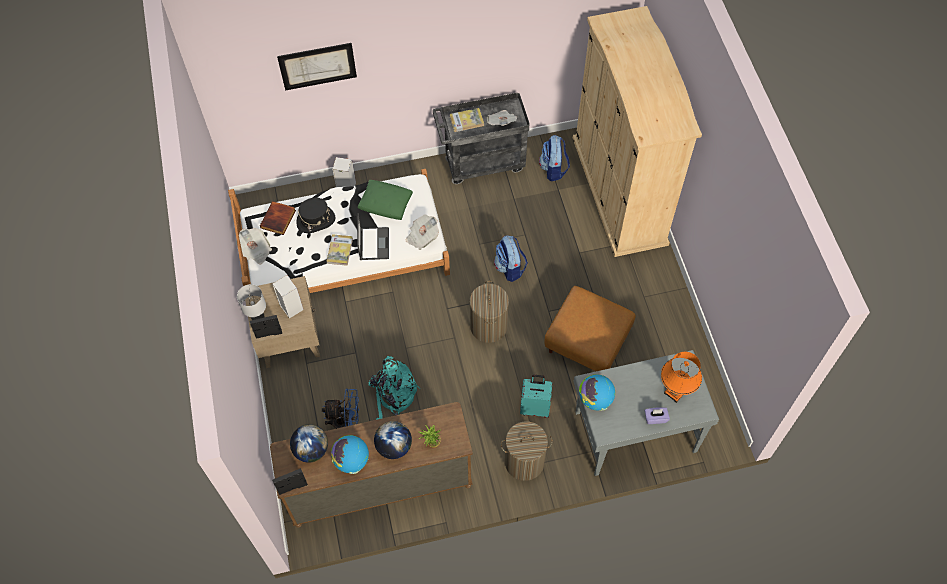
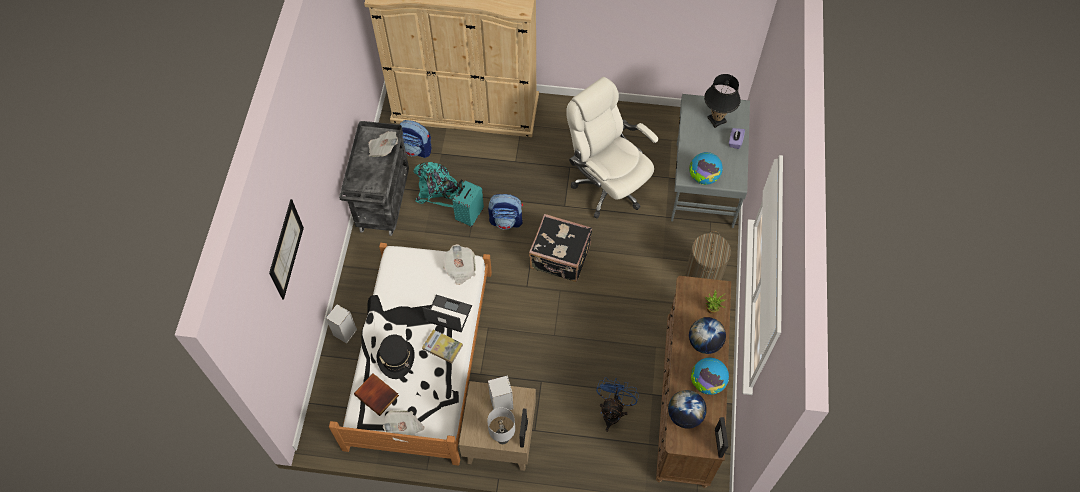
camera: 70 degrees left, 0 degrees up
(386, 204) = (407, 289): green pillow -> none
(393, 394) = (598, 361): turquoise backpack -> turquoise backpack (439, 192)
(466, 121) = (365, 176): book -> none
(488, 326) = (560, 258): laundry basket -> black suitcase
(535, 407) = (655, 249): turquoise suitcase -> turquoise suitcase (469, 215)
(588, 342) = (607, 187): brown ottoman -> white office chair
(675, 392) = (716, 120): orange table lamp -> black table lamp

